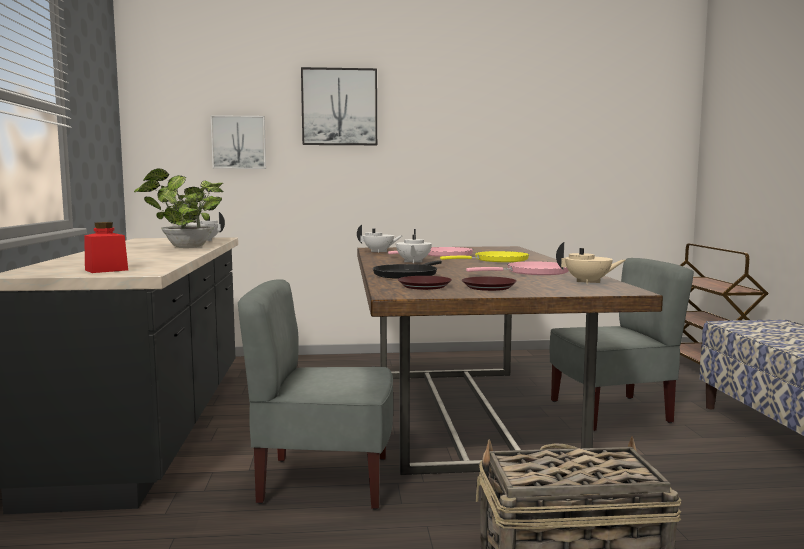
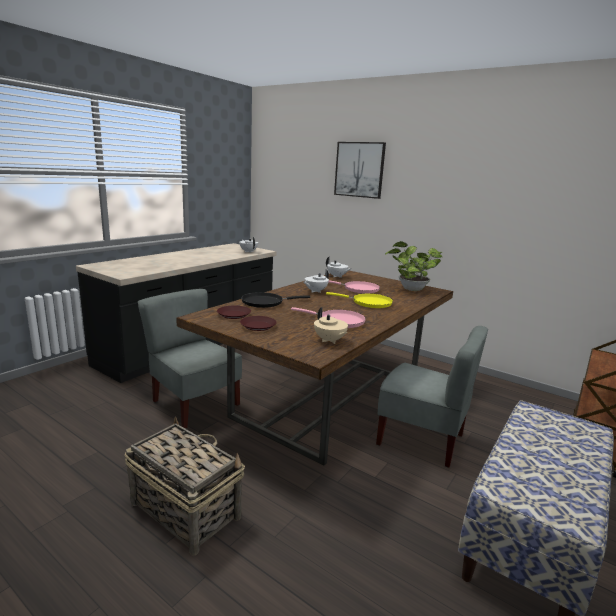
camera: 40 degrees right, 10 degrees up
(106, 270) = (121, 270): red jar -> none
(185, 247) = (216, 257): potted plant -> potted plant (410, 289)
(239, 142) = (302, 190): picture -> none

